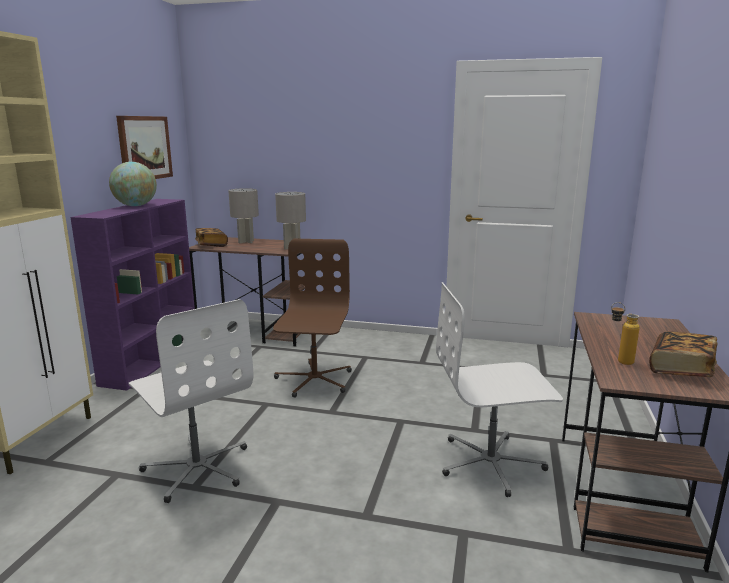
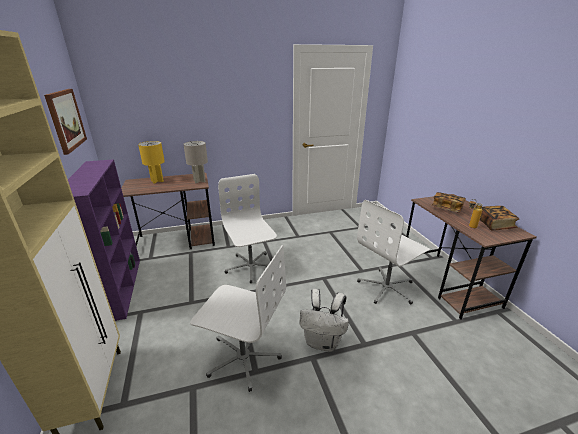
camera: 30 degrees left, 10 degrees up
(135, 206) = (86, 174): globe -> none
(211, 245) = (134, 189): book -> book (446, 208)
(246, 242) = (157, 181): grey table lamp -> yellow table lamp
(310, 490) = (323, 342): none -> white backpack
(314, 380) = (250, 267): brown office chair -> white office chair

